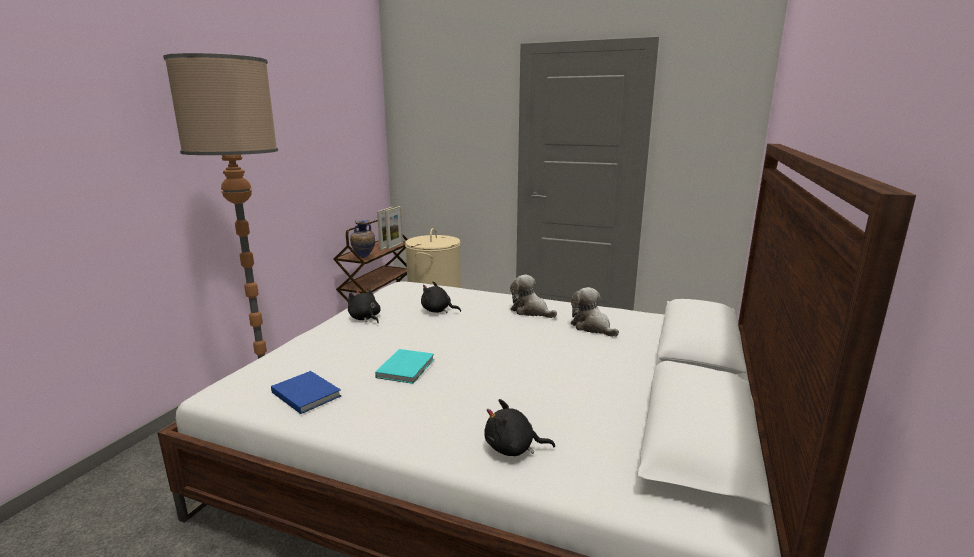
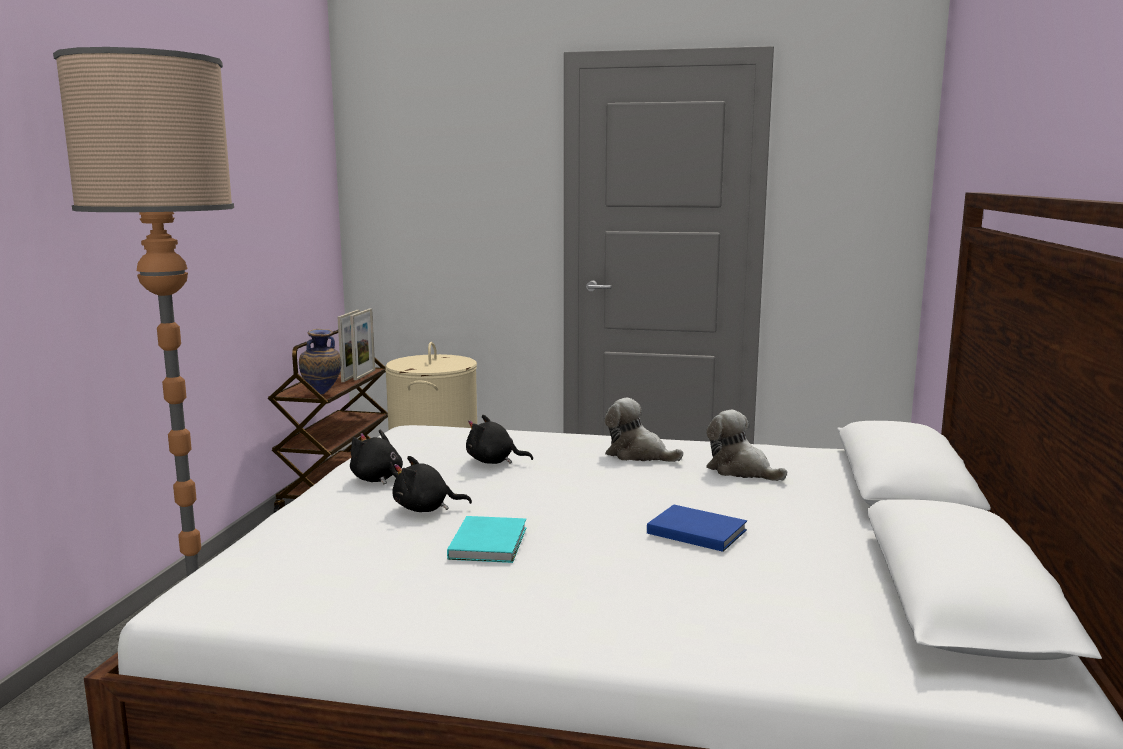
camera: 10 degrees left, 5 degrees down
(306, 393) = (345, 589): blue book -> blue book (695, 530)
(513, 448) = (712, 633): black plush toy -> black plush toy (425, 509)

